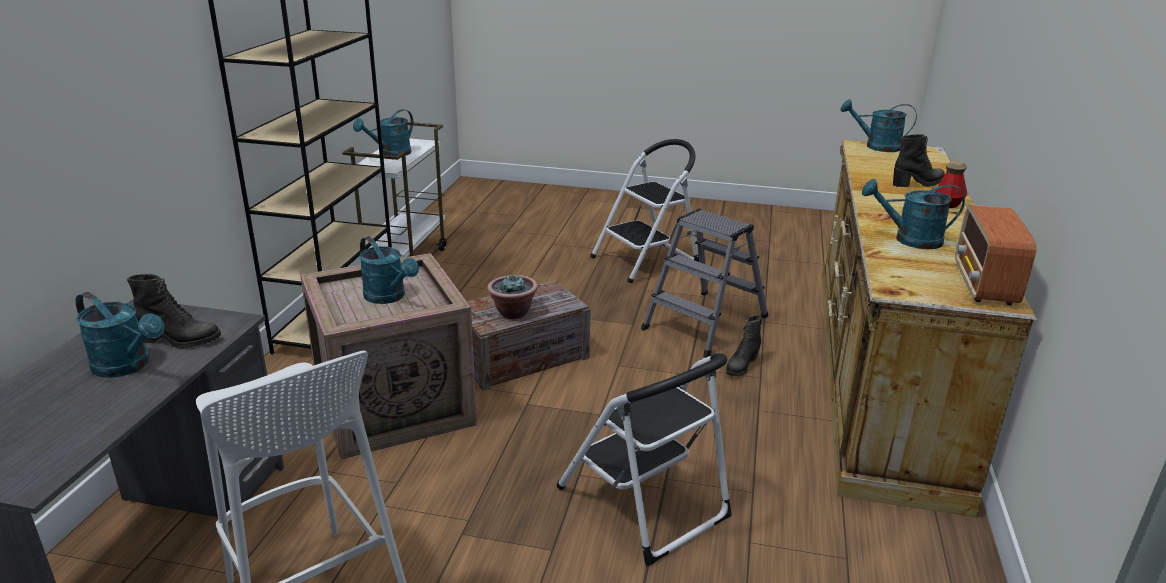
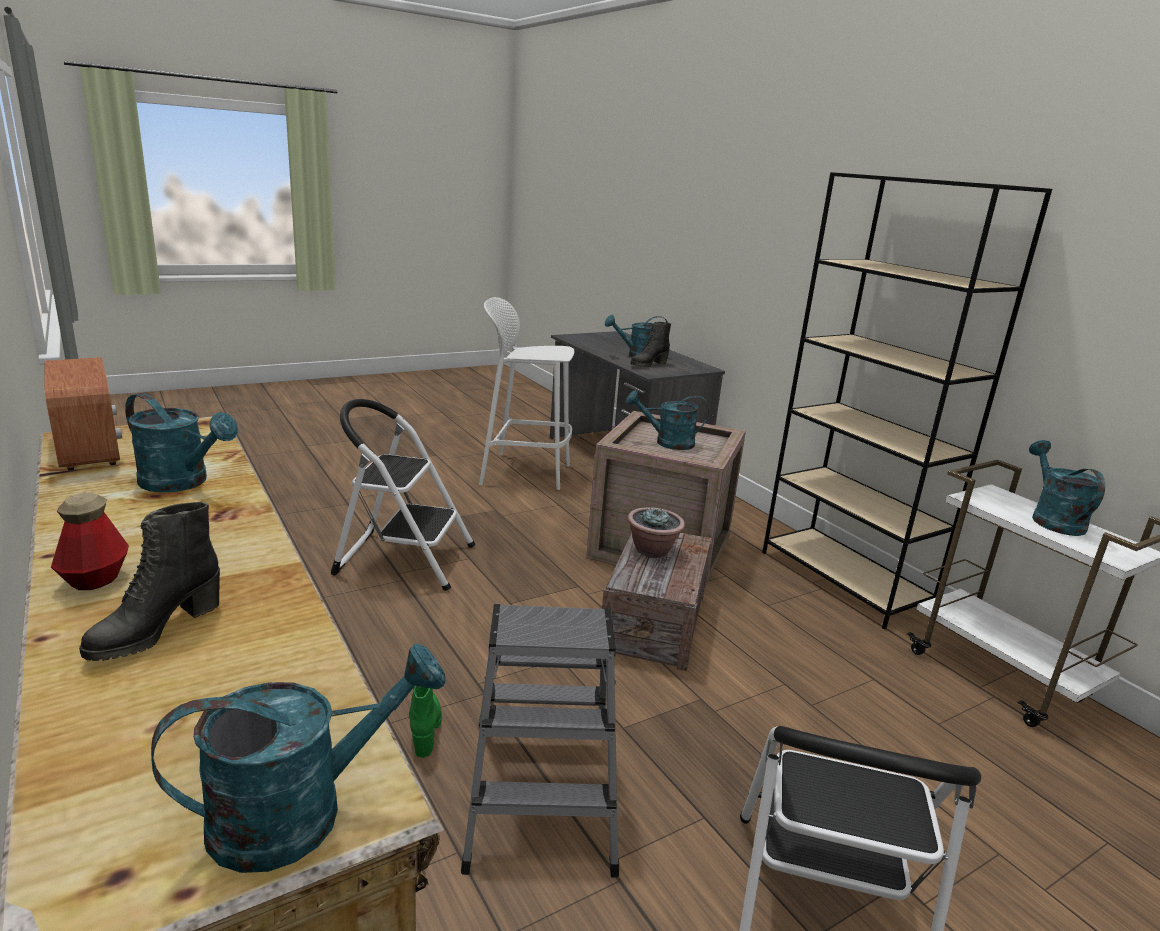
camera: 135 degrees right, 5 degrees down
(741, 366) = (425, 728): black boot -> green boot
(909, 240) = (183, 483): turquoise watering can -> turquoise watering can turned 60 degrees clockwise

